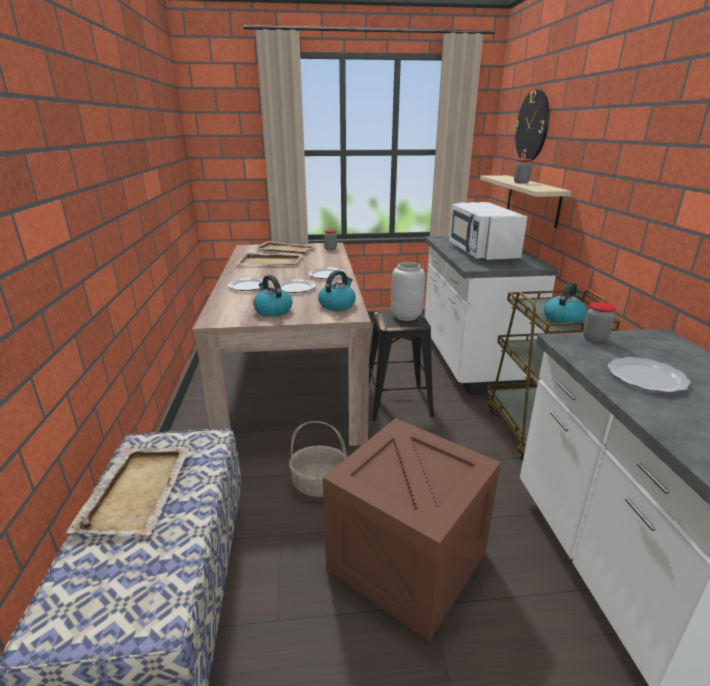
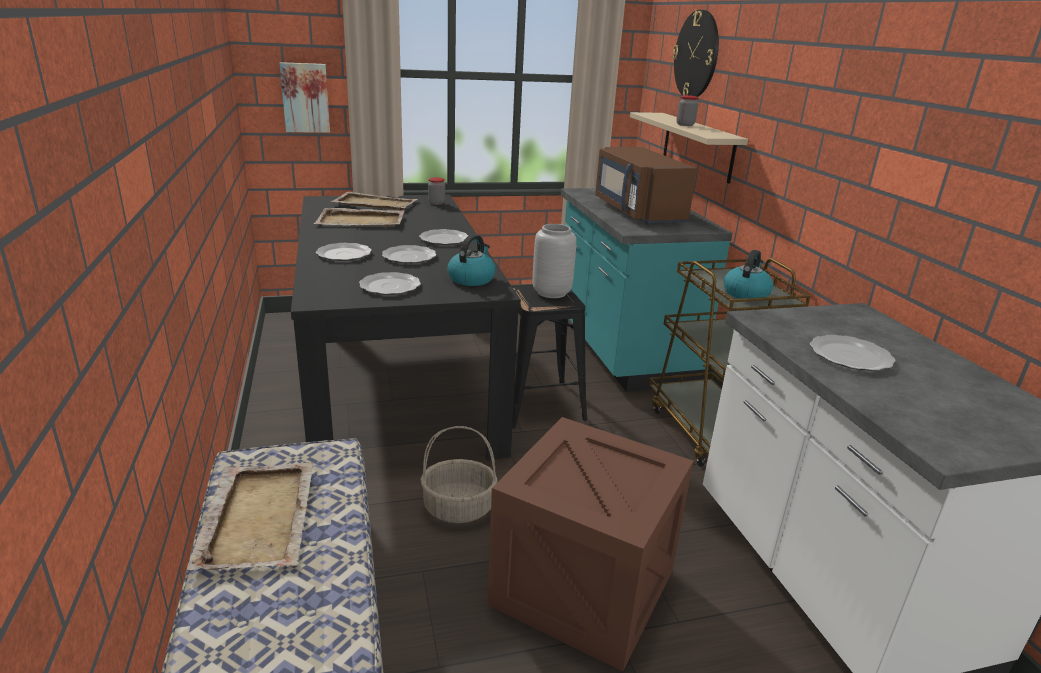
camera: 10 degrees left, 0 degrees up
(237, 173) = (305, 98): none -> picture
(272, 310) = (390, 286): kettle -> plate
(294, 375) = (395, 374): beige dining table -> black dining table
(469, 361) = (620, 350): white counter -> turquoise counter
(480, 253) = (637, 212): white microwave -> brown microwave
(594, 338) = (790, 315): jar -> none

